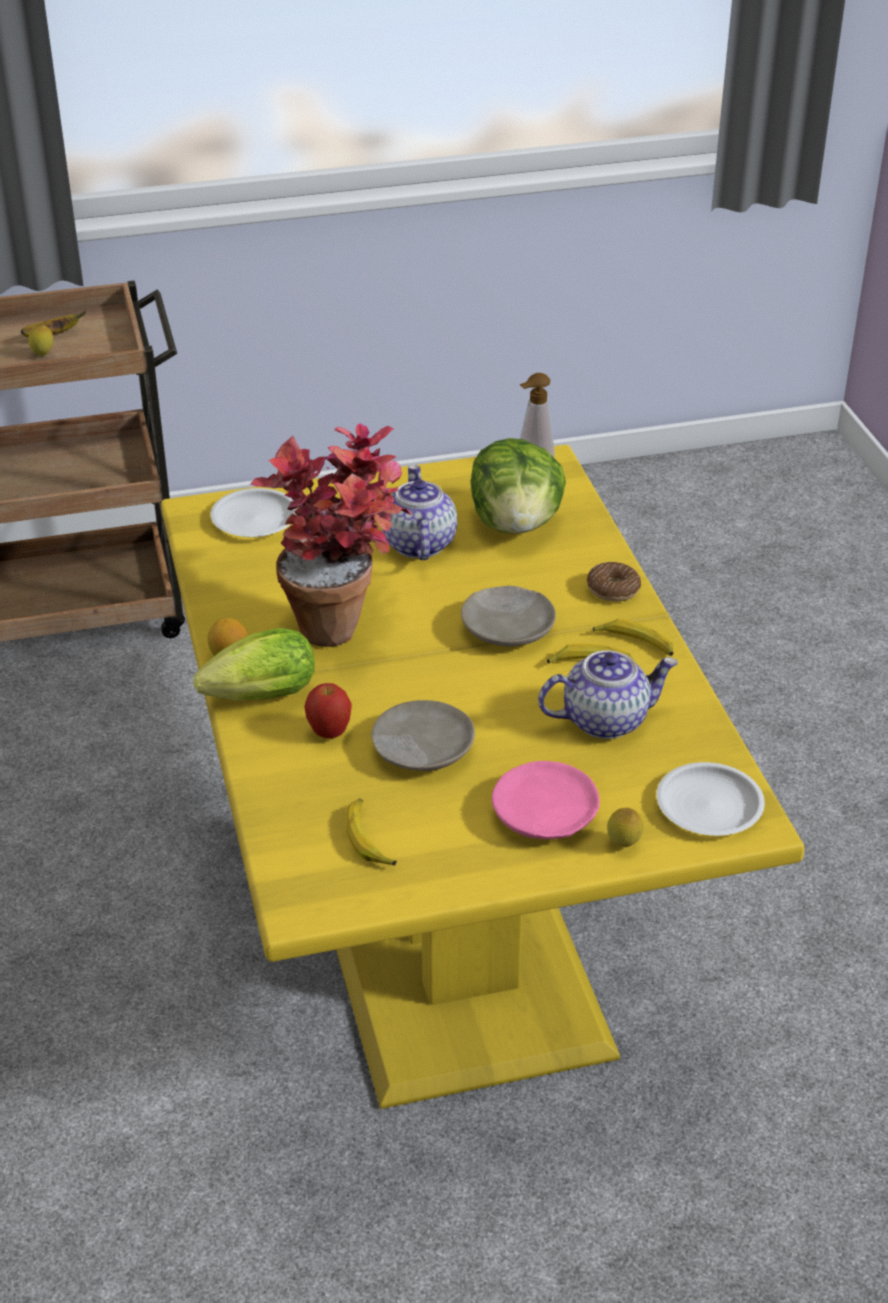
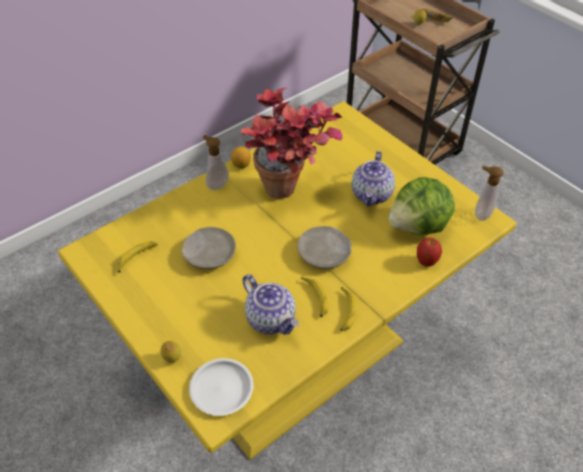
camera: 65 degrees right, 10 degrees up
(254, 519) = (349, 133): white plate -> none
(256, 698) = (216, 184): lettuce -> soap dispenser
(329, 733) = (205, 217): apple -> apple (426, 262)
(418, 543) = (372, 195): teapot -> teapot turned 135 degrees clockwise
(544, 815) = (182, 318): pink plate -> none
(613, 589) = (389, 286): donut -> none

